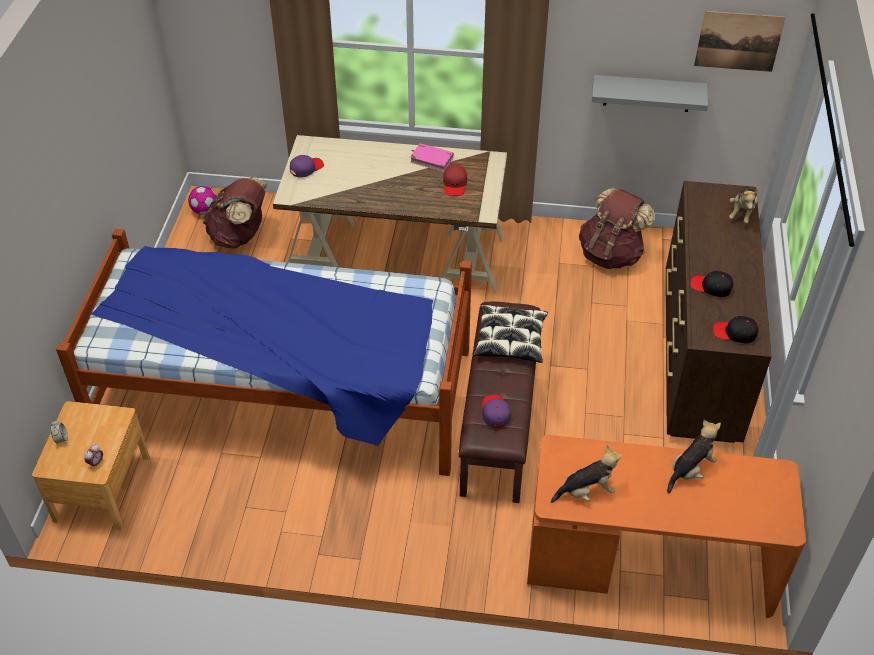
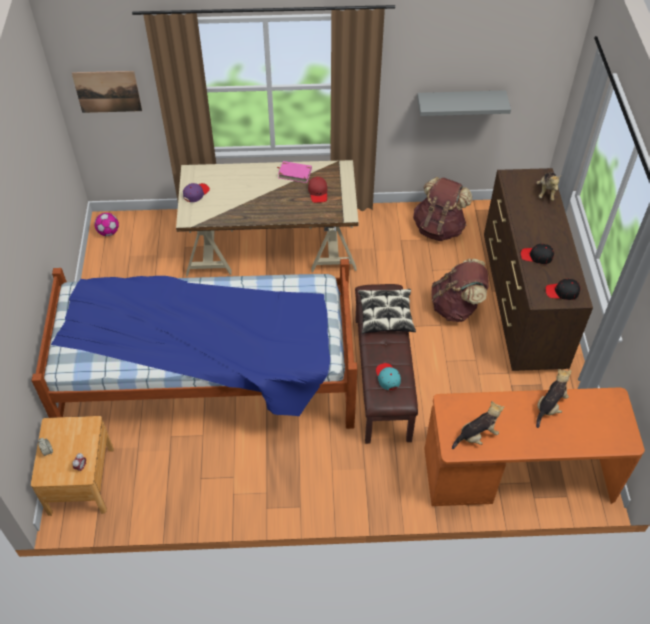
camera: 10 degrees left, 5 degrees up
(240, 236) = (142, 250): brown backpack -> brown backpack (456, 307)
(495, 412) = (387, 377): purple cap -> turquoise cap
(738, 41) = (530, 56): picture -> picture (107, 91)

